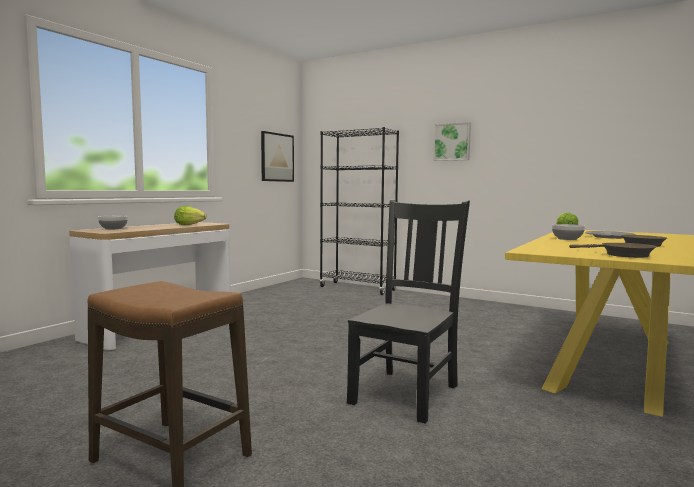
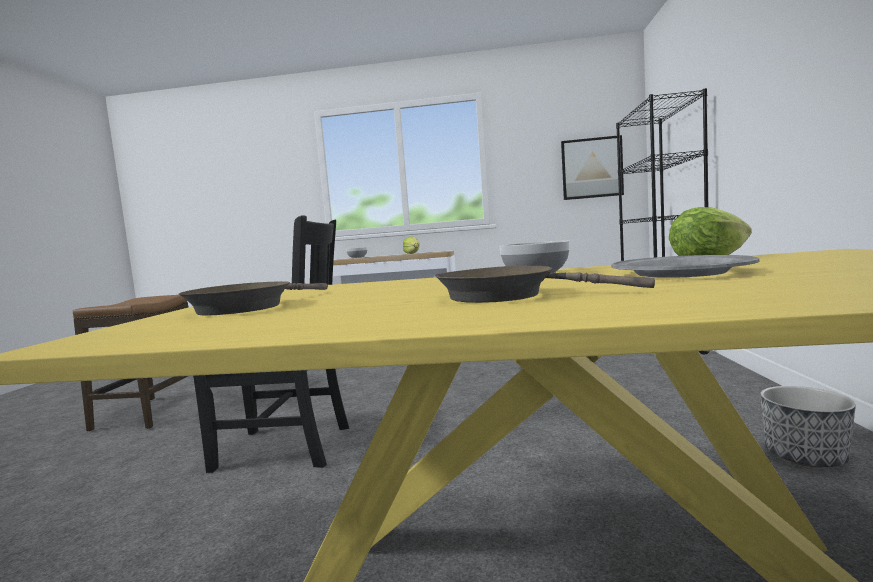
camera: 65 degrees right, 0 degrees up
(452, 142) = (771, 80): picture -> none
(526, 315) = (804, 457): none -> planter

